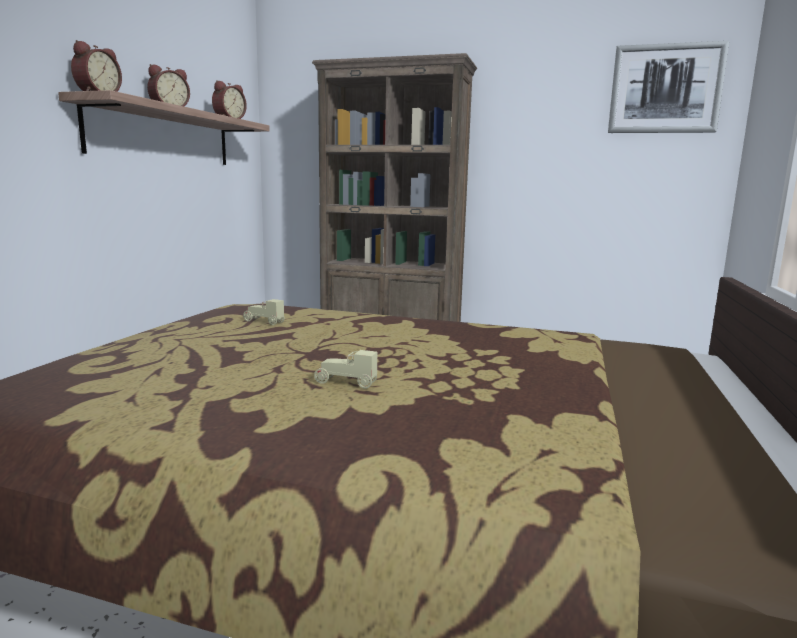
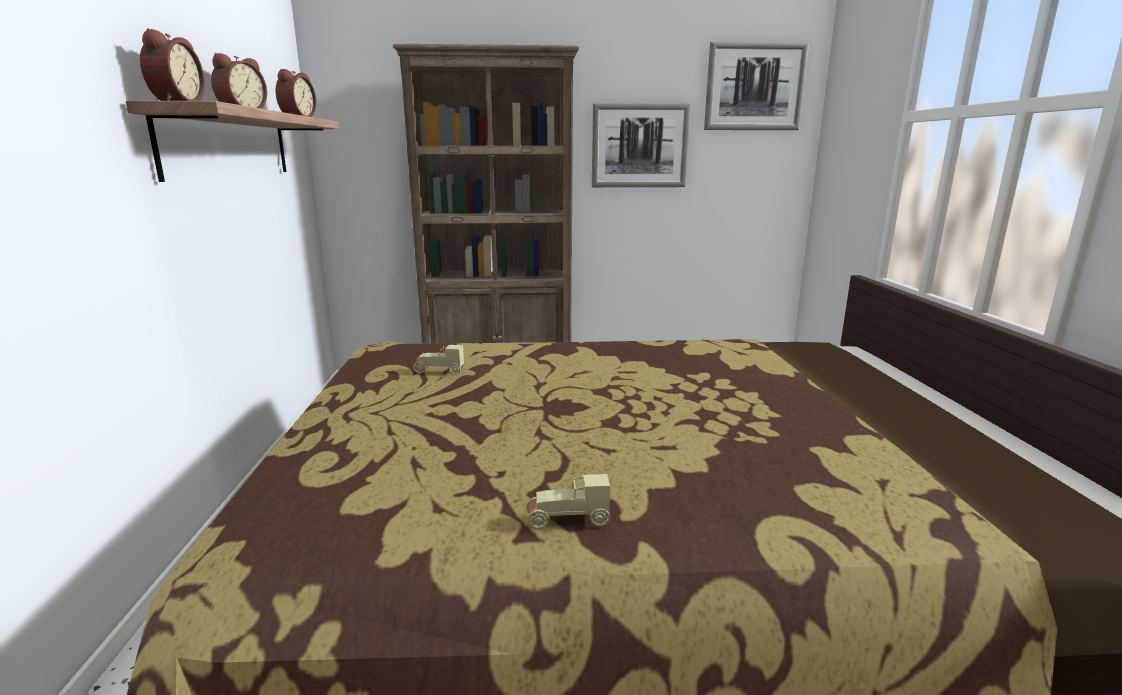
camera: 20 degrees left, 5 degrees up
(345, 383) = (631, 440): beige toy car -> beige toy car (567, 521)
(540, 149) = (639, 146): none -> picture

